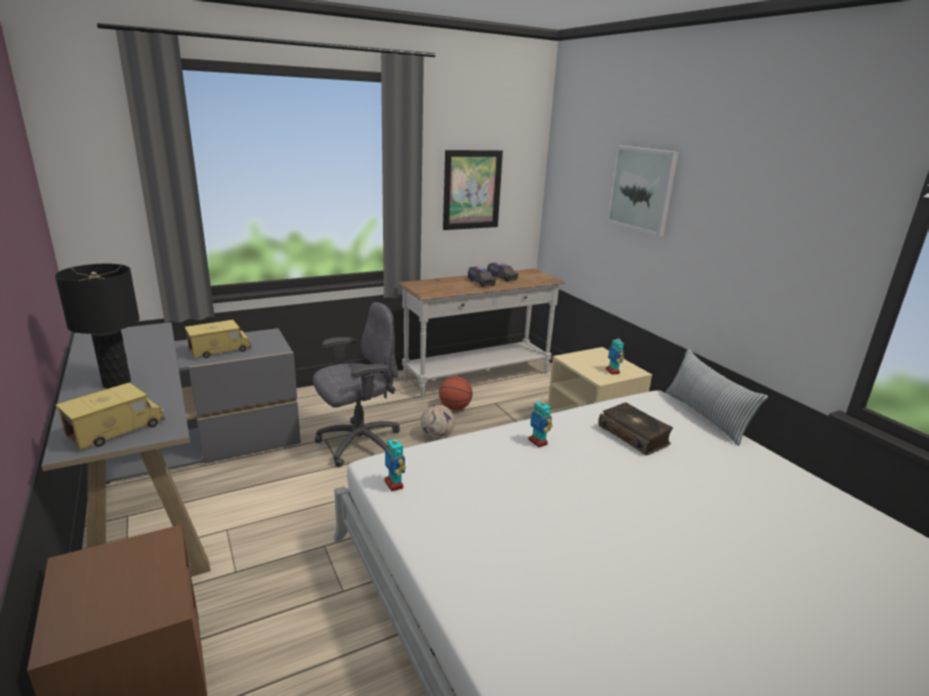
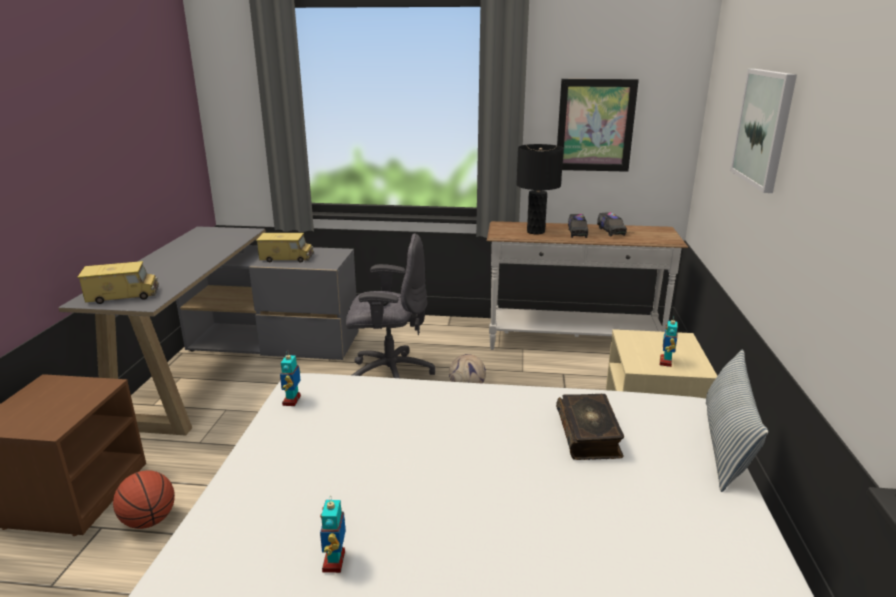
camera: 35 degrees right, 0 degrees up
(116, 383) = (168, 265): black table lamp -> black table lamp (535, 232)
(455, 408) = (514, 367): basketball -> basketball (149, 521)
(538, 442) = (469, 407): toy robot -> toy robot (335, 562)

